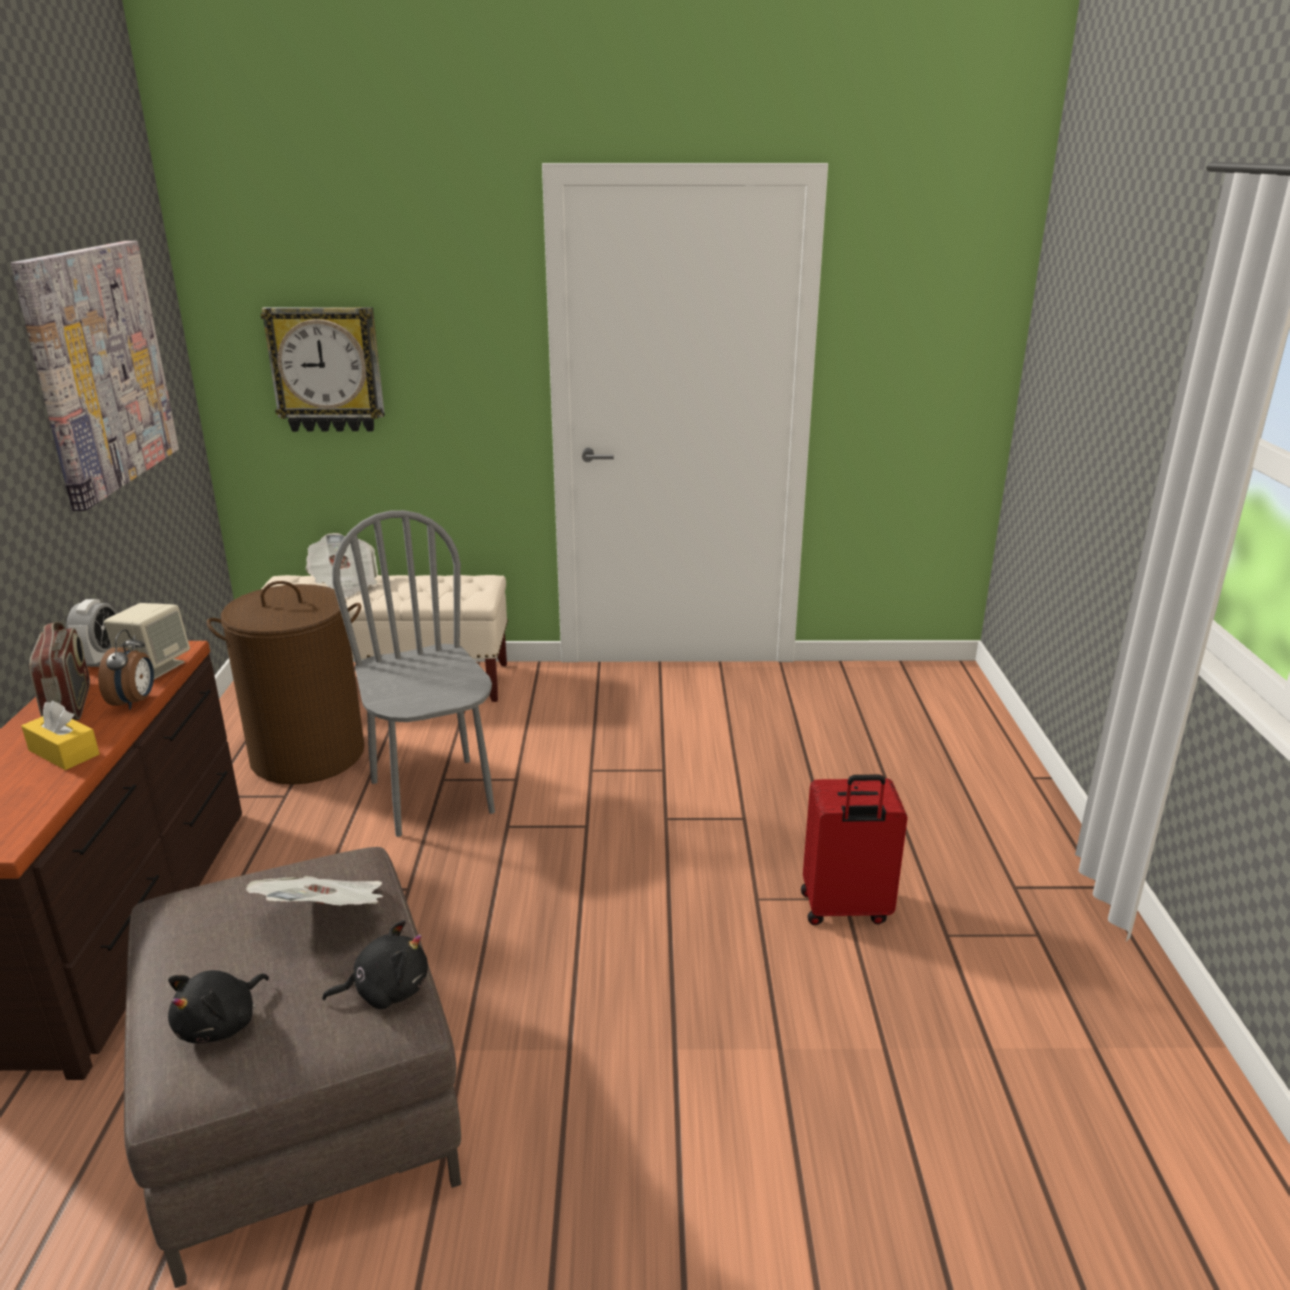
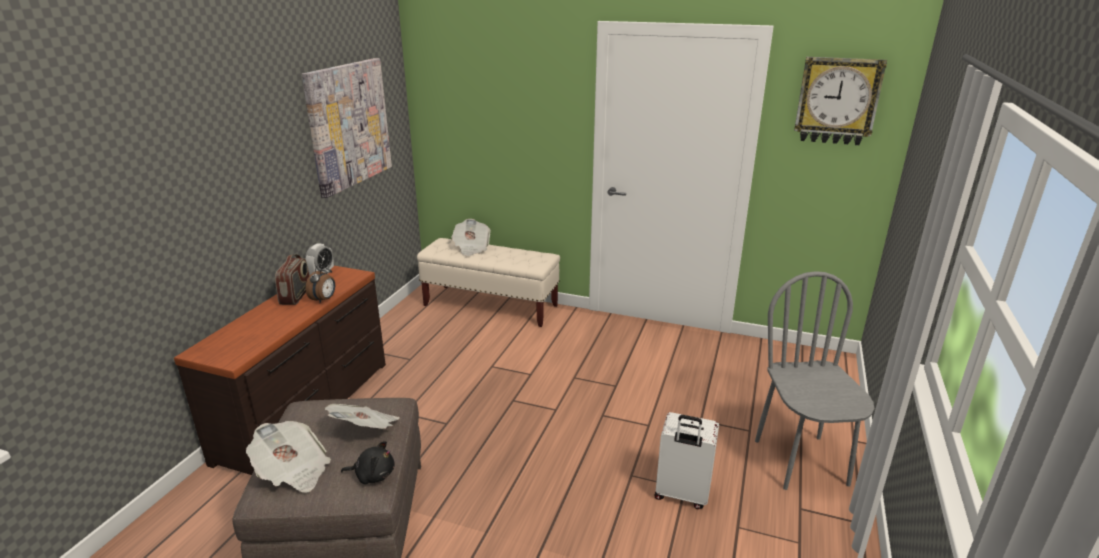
camera: 20 degrees right, 0 degrees up
(64, 752) = (281, 320): yellow tissue box -> none
(154, 667) = (342, 283): beige speaker -> none
(221, 1024) = (293, 471): black plush toy -> newspaper
(308, 754) = (431, 339): brown laundry basket -> none
(327, 369) = (475, 129): wall clock -> wall clock (837, 101)
(433, 796) = (482, 375): grey chair -> grey chair (801, 462)
(845, 909) = (681, 495): red suitcase -> white suitcase

